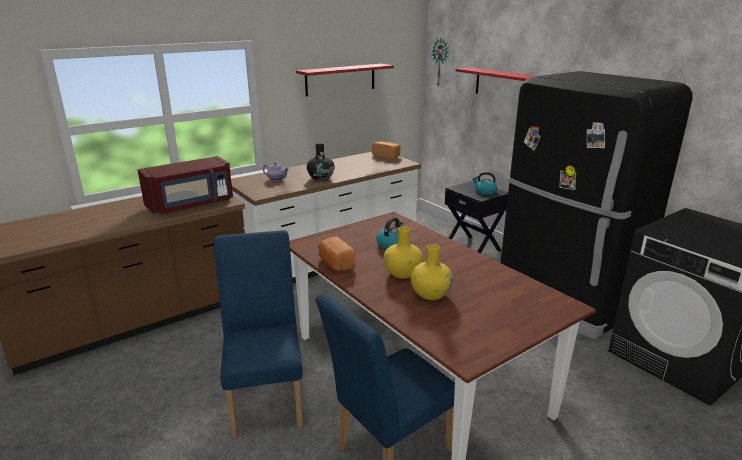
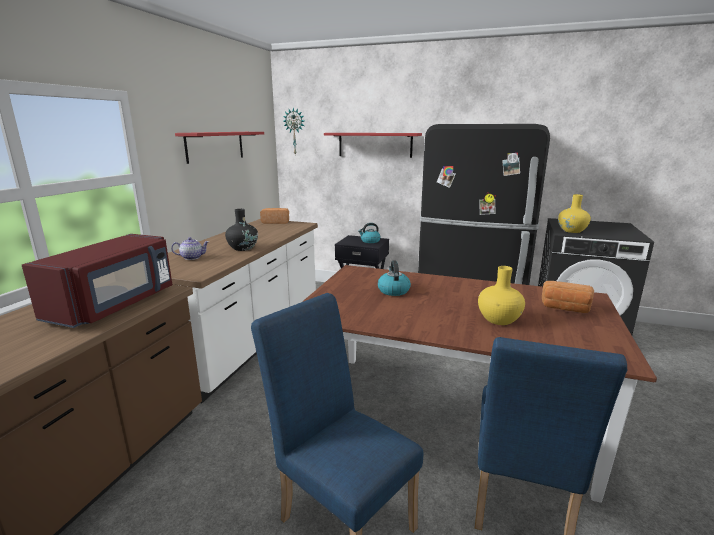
camera: 35 degrees left, 5 degrees down
(335, 263) = (374, 321): bread -> bread (565, 308)
(402, 273) = (446, 310): yellow vase -> yellow vase (571, 231)

